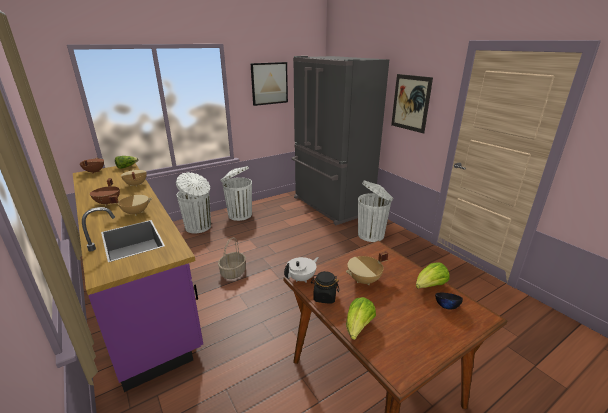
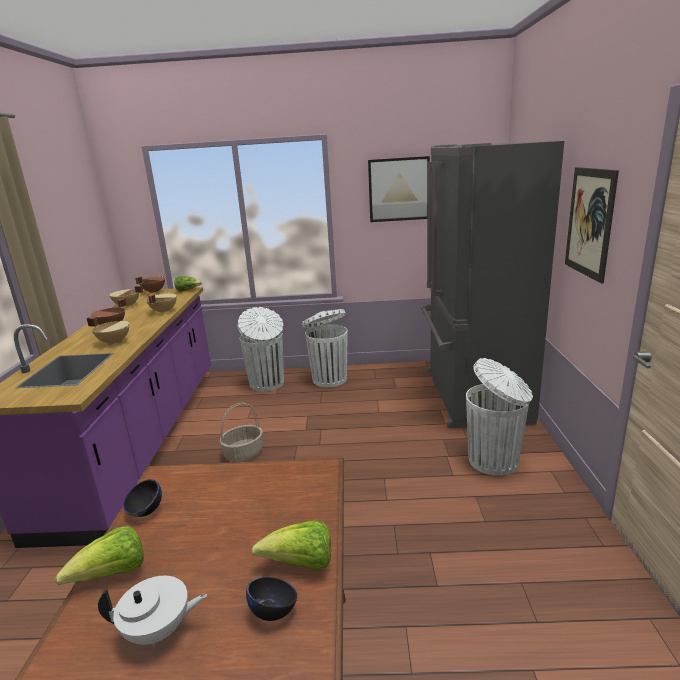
camera: 35 degrees right, 5 degrees down
(302, 278) = (161, 475): white teapot -> white teapot (159, 631)
(324, 297) = (145, 511): black jar -> black bowl
(364, 280) = (225, 511): beige cooking pot -> beige cooking pot (127, 306)

